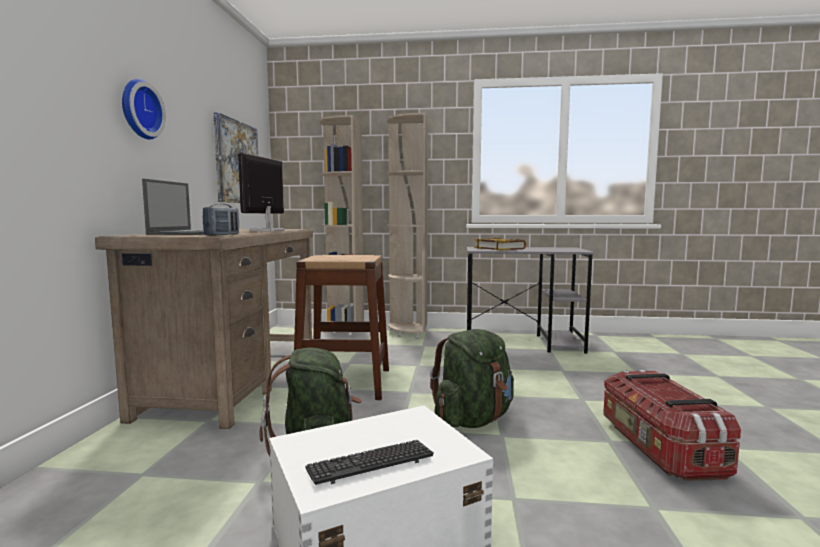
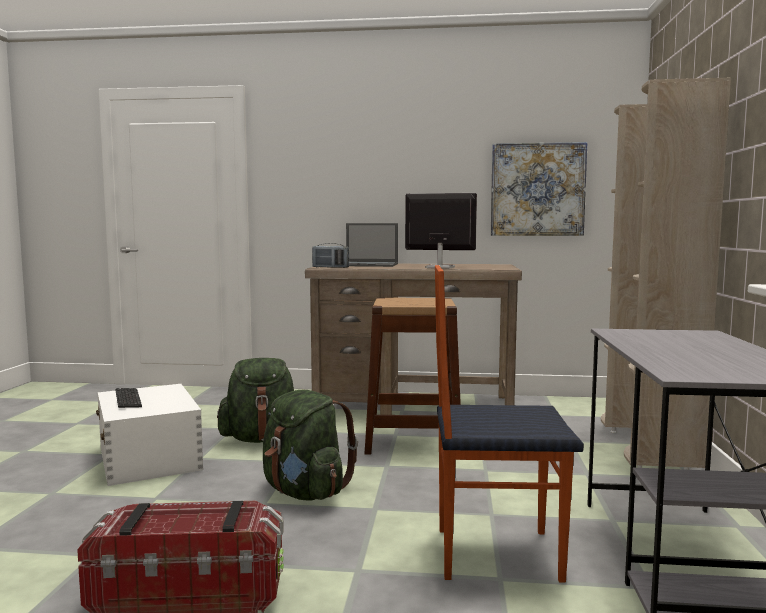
camera: 90 degrees right, 0 degrees up
(139, 109) = (381, 168): wall clock -> none
(499, 248) = (683, 340): book -> none
(537, 369) = (495, 553): none -> chair

